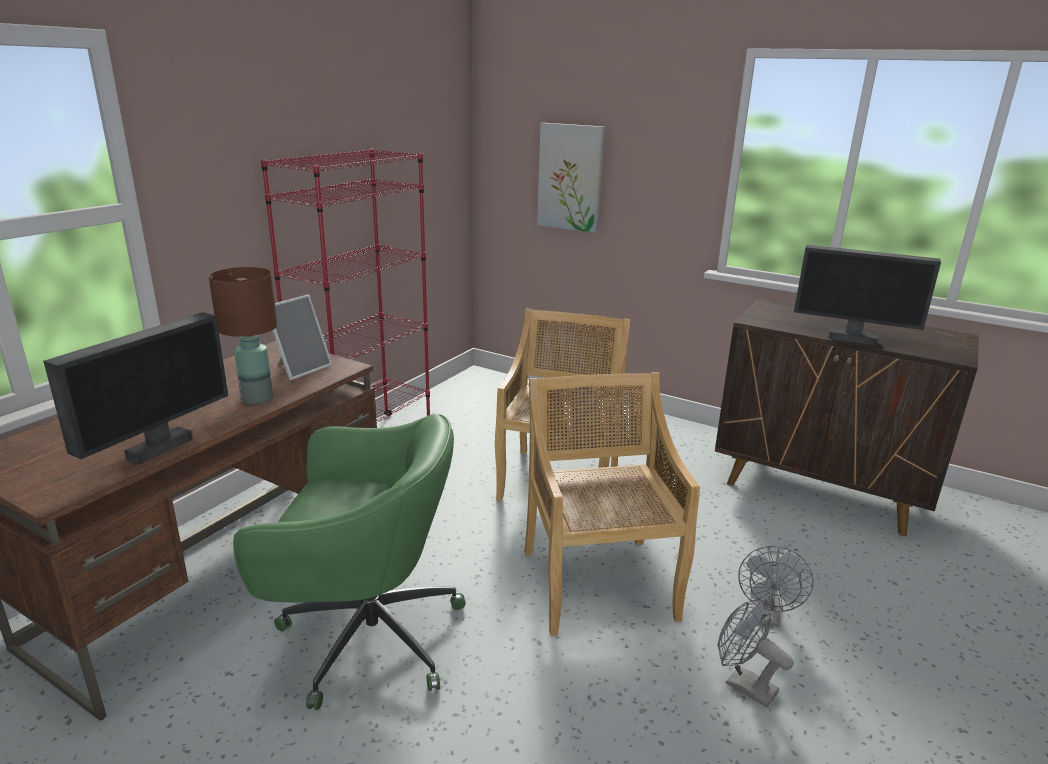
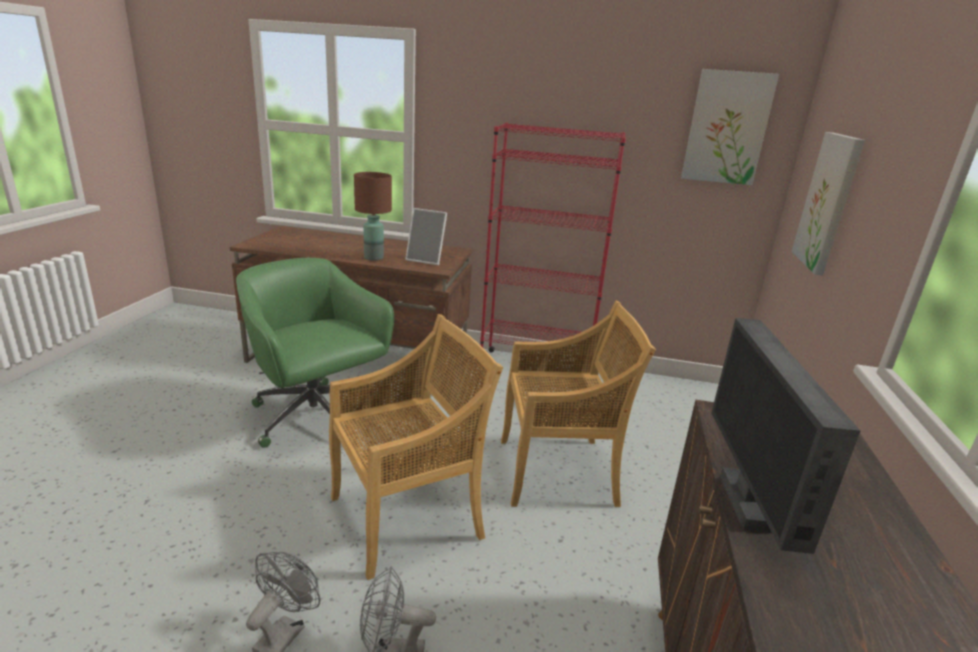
camera: 70 degrees right, 0 degrees up
(158, 448) = (301, 251): monitor -> none
(366, 636) = (316, 418): green office chair -> green office chair turned 150 degrees clockwise
(434, 128) = (727, 128): none -> picture

